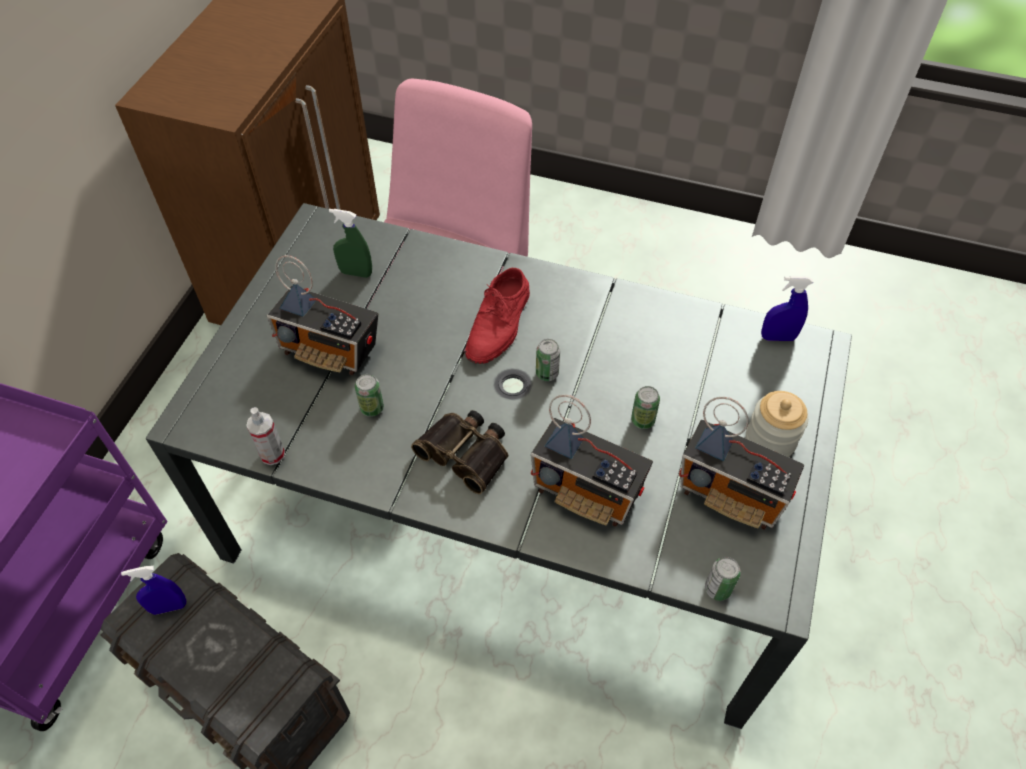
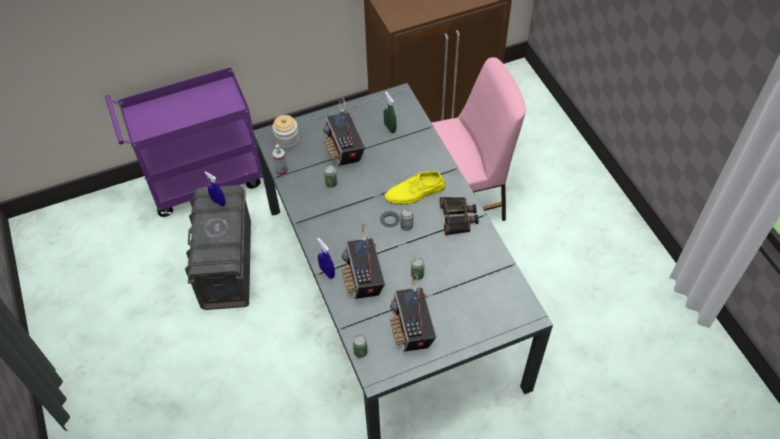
camera: 50 degrees right, 0 degrees up
(466, 452) = (341, 228): binoculars -> binoculars (458, 218)
(499, 324) = (415, 193): red shoe -> yellow shoe
(770, 440) = (454, 327): jar -> jar (287, 140)
(778, 337) = (518, 296): blue spray bottle -> blue spray bottle (327, 272)

